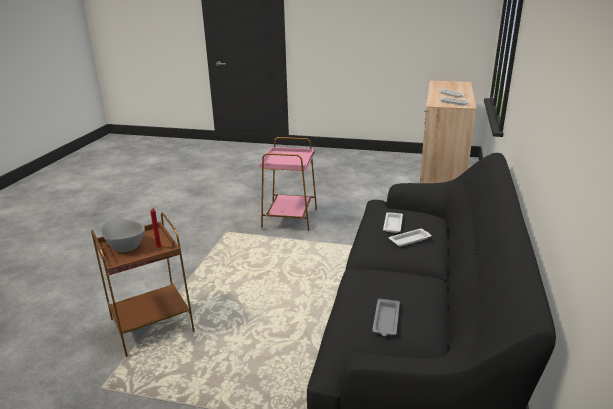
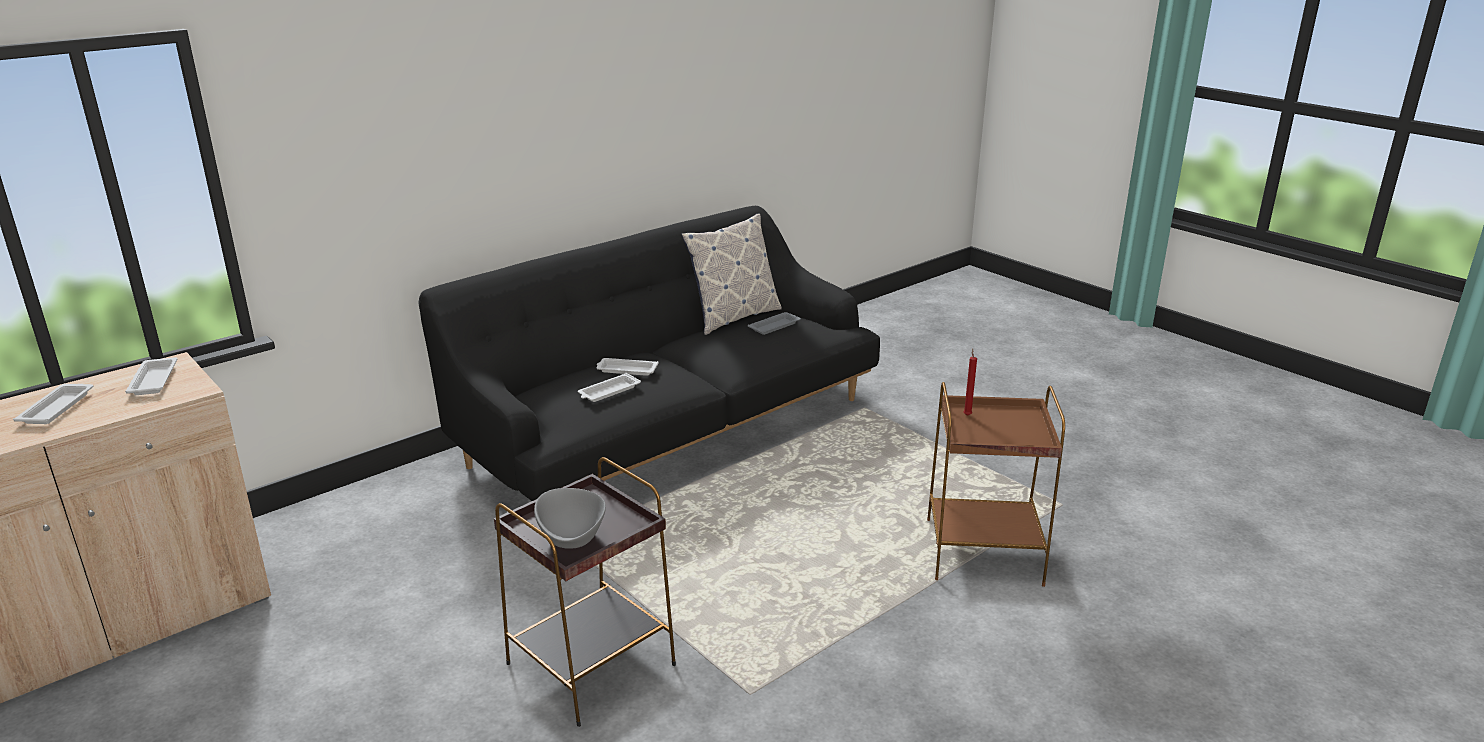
camera: 145 degrees left, 0 degrees up
(125, 246) = (1015, 434): grey bowl -> grey bowl (571, 543)
(290, 219) = (589, 664): pink side table -> brown side table
(435, 320) = (733, 317): none -> pillow

